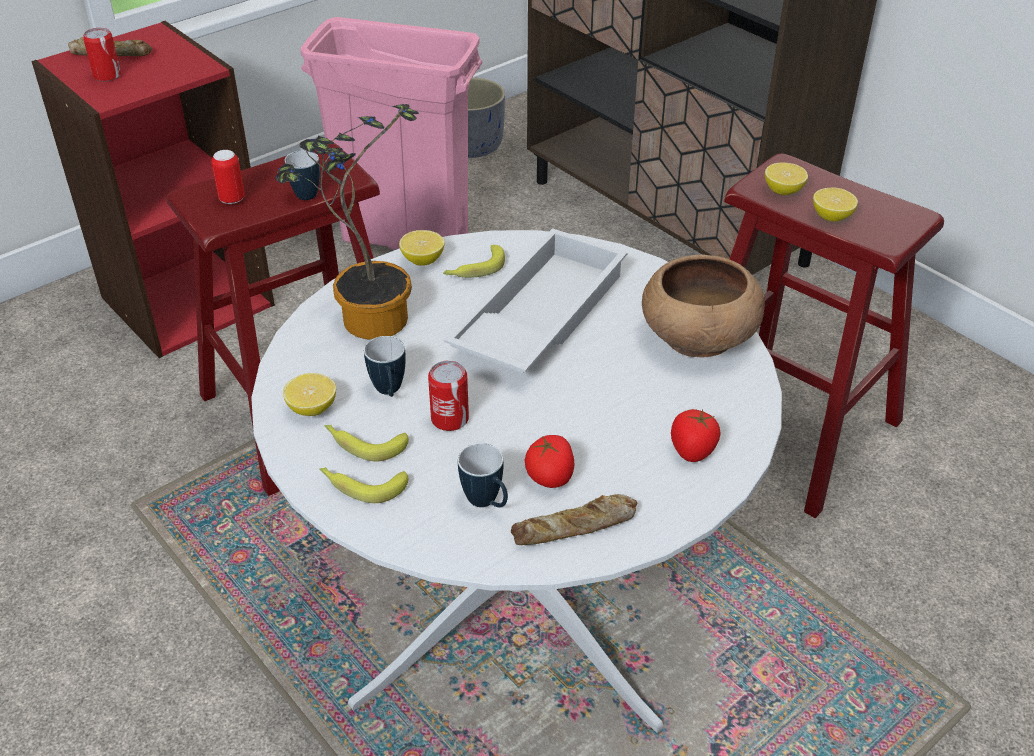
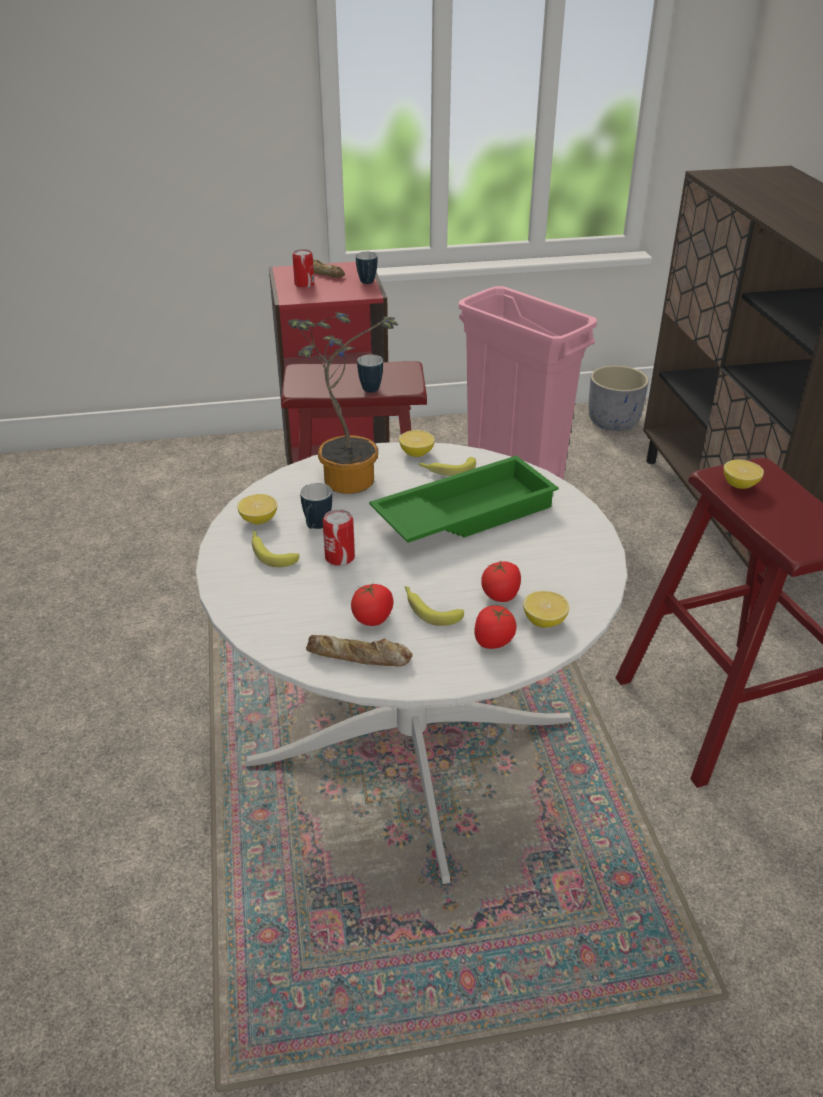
camera: 30 degrees right, 5 degrees down
(232, 199) = (321, 379): can -> none
(362, 485) = (246, 576): banana -> banana (429, 609)
(487, 503) = (314, 618): mug -> mug (367, 283)
(537, 315) = (464, 513): white tray -> green tray
(656, 396) = (500, 595): none -> tomato
(696, 337) = (572, 567): brown bowl -> none
(831, 216) = (766, 515): lemon -> lemon (544, 621)

